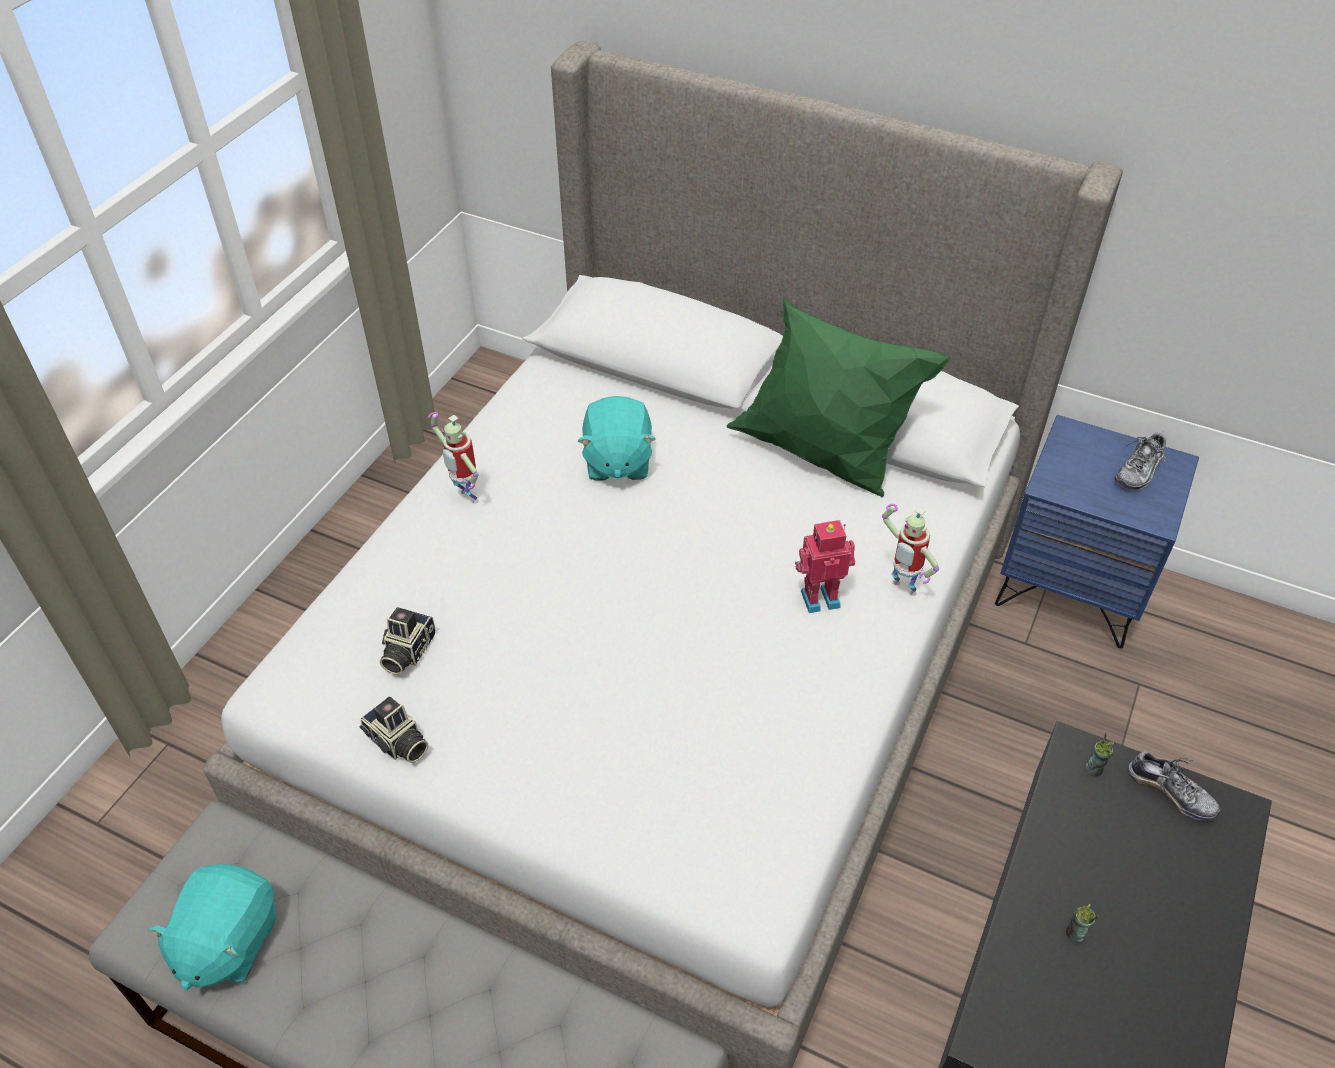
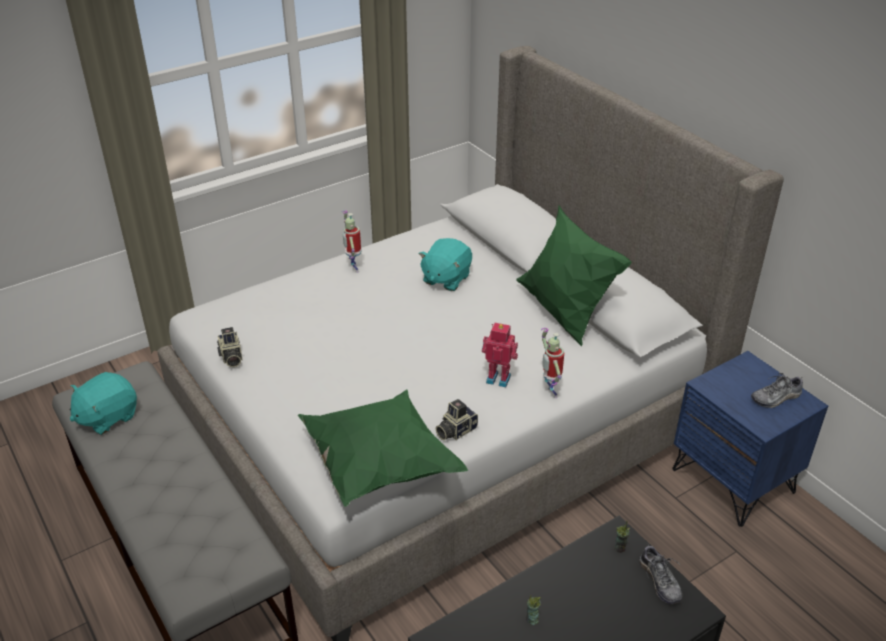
camera: 30 degrees right, 10 degrees down
(406, 651) = (266, 321): camera -> camera (455, 430)
(772, 824) = (378, 466): none -> green pillow

